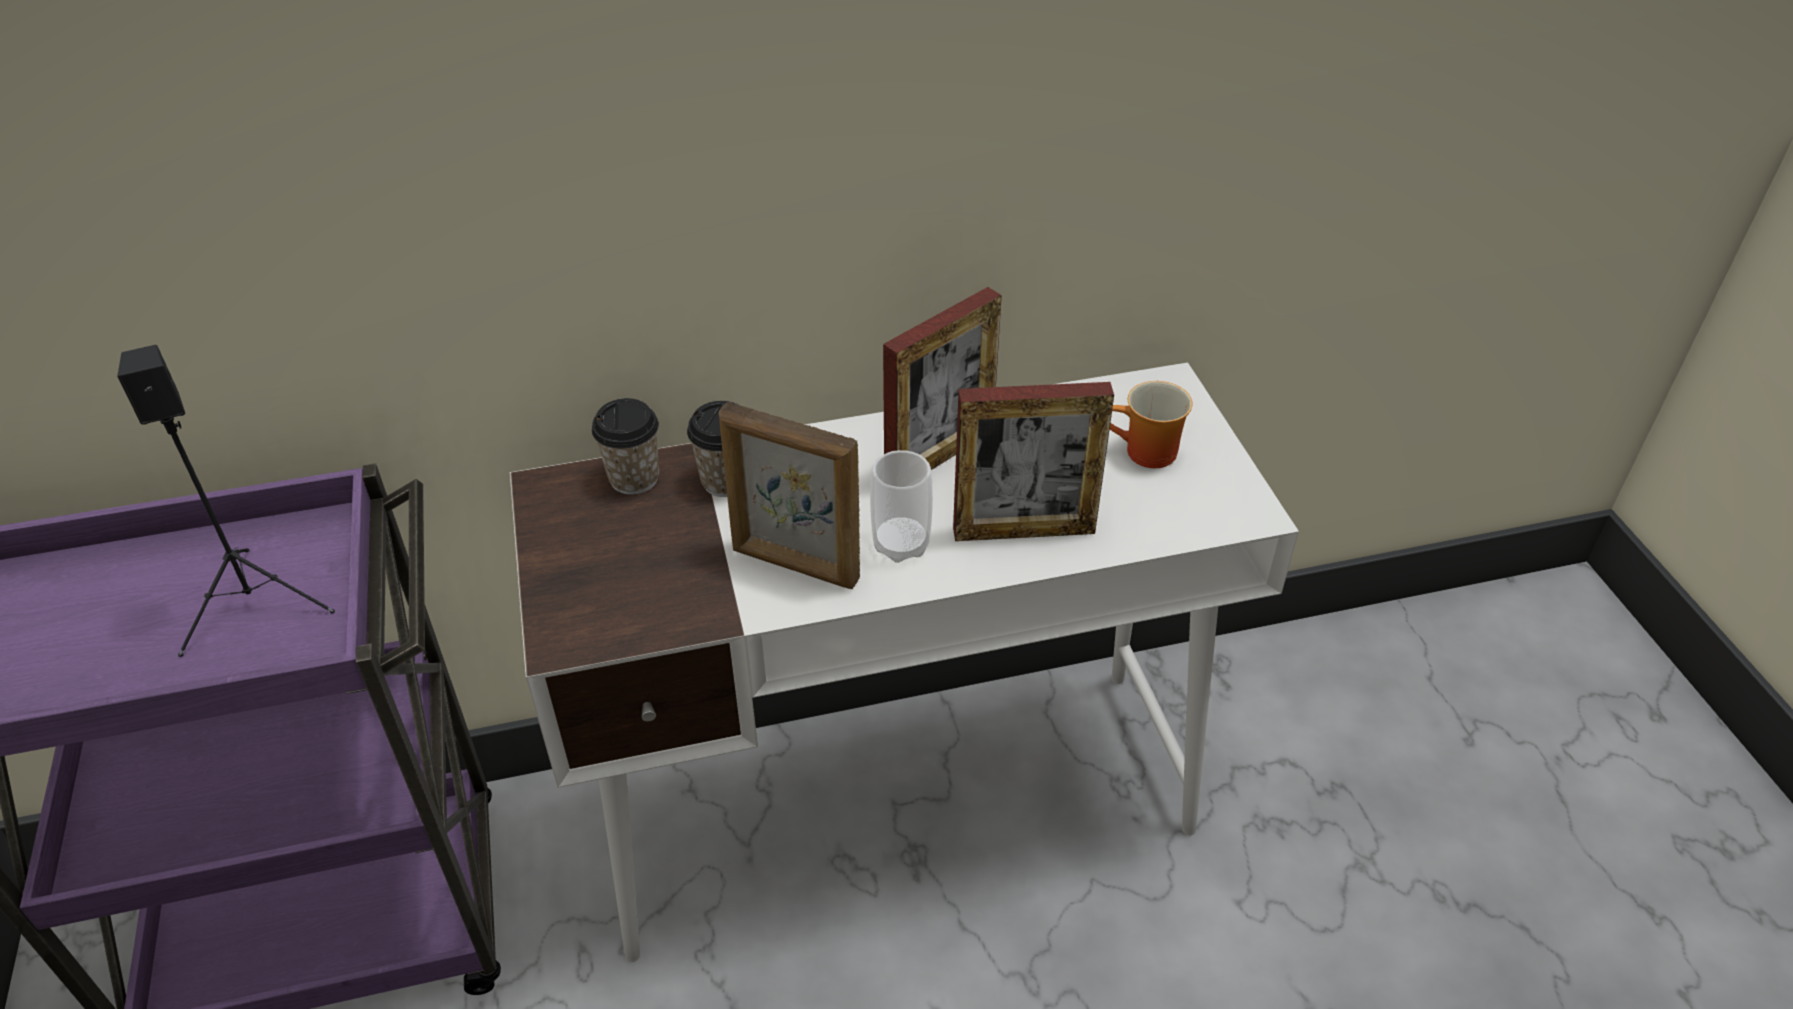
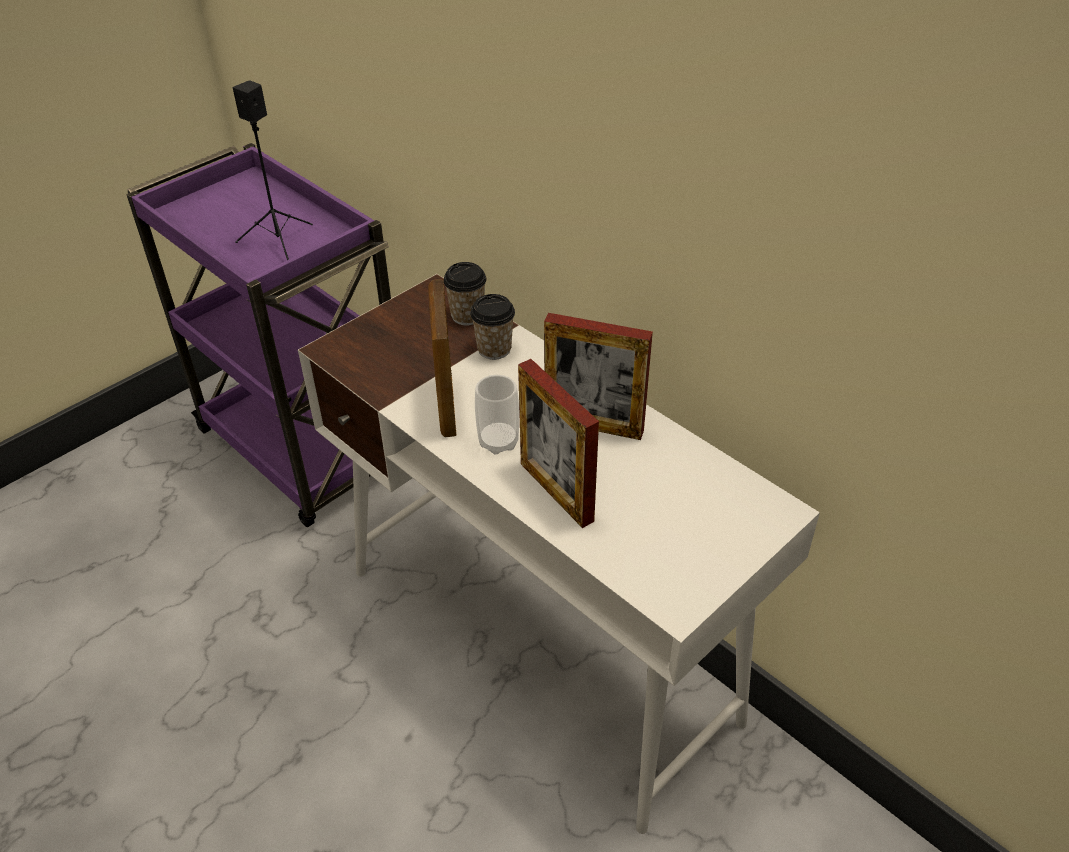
camera: 60 degrees right, 0 degrees up
(1145, 454) = (688, 525): mug -> none

